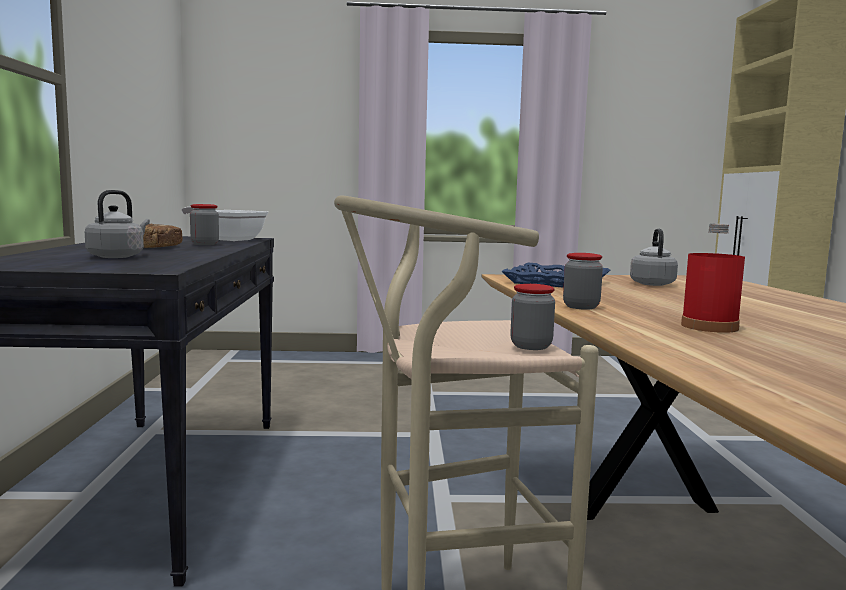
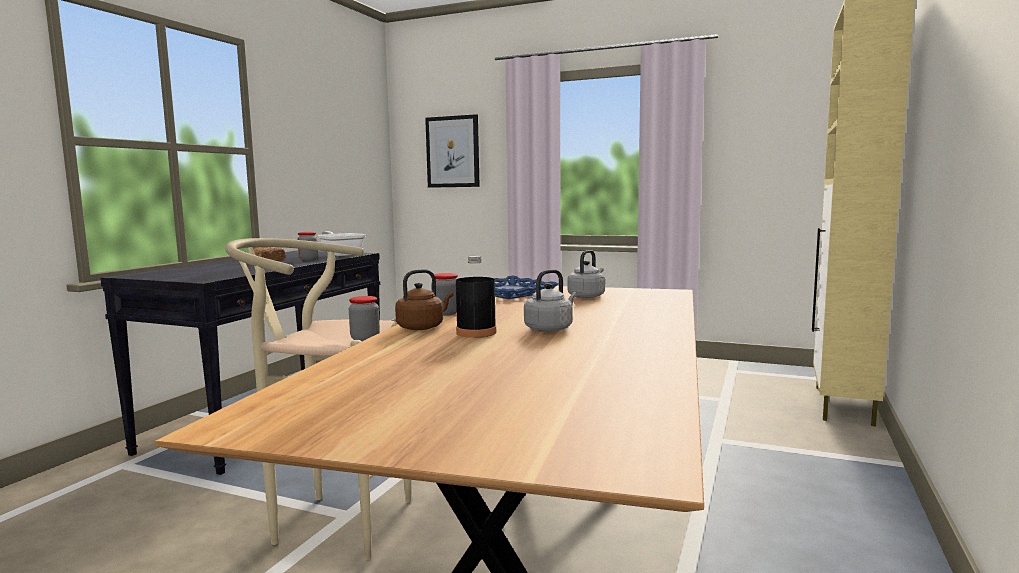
camera: 25 degrees right, 0 degrees up
(118, 256) = (220, 269): grey kettle -> grey kettle (550, 328)
(279, 116) = (453, 152): none -> picture
(623, 324) = (422, 327): none -> brown kettle
(709, 326) = (476, 332): red bottle -> black bottle

